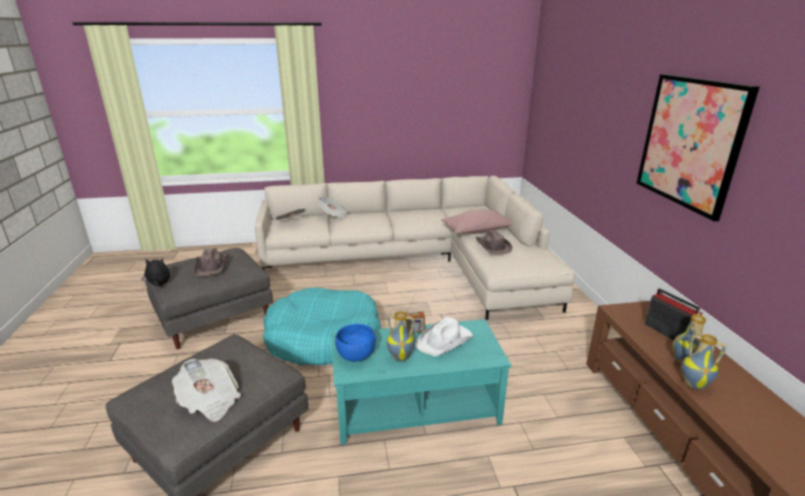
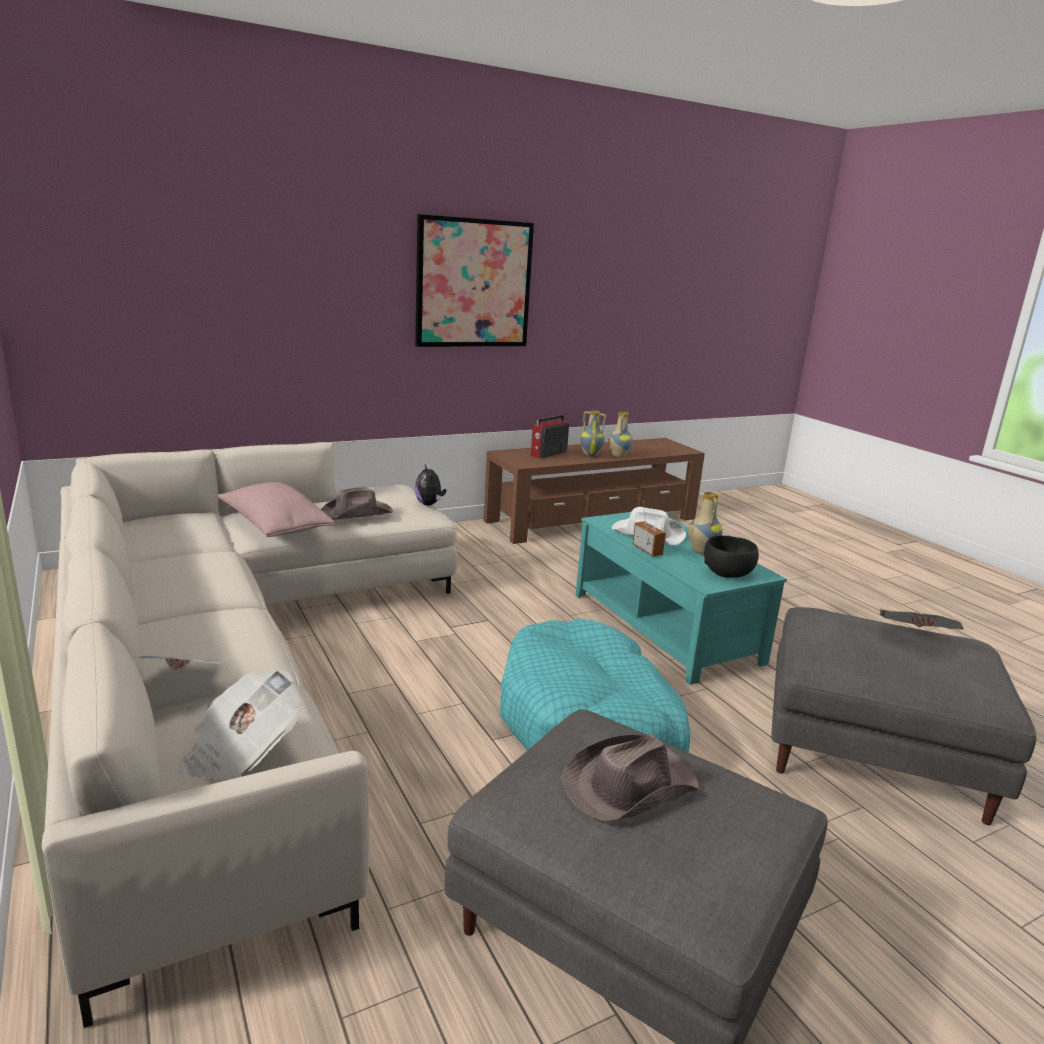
camera: 110 degrees left, 5 degrees down
(159, 285) = (781, 855): plush toy -> plush toy (429, 504)
(356, 355) = (728, 573): blue bowl -> black bowl

